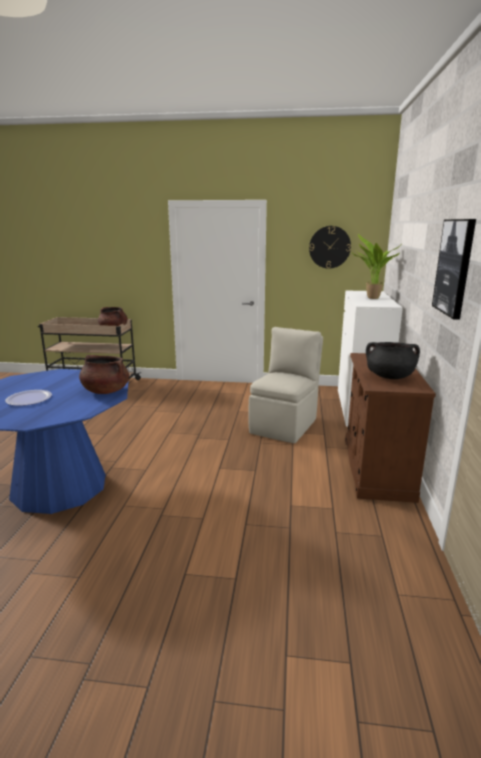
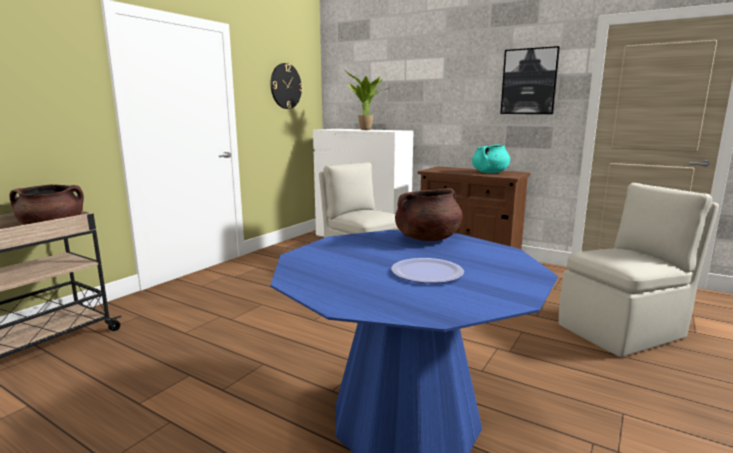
camera: 65 degrees left, 5 degrees down
(247, 586) = (623, 330): none -> beige chair
(389, 377) = (490, 173): black cooking pot -> turquoise cooking pot

